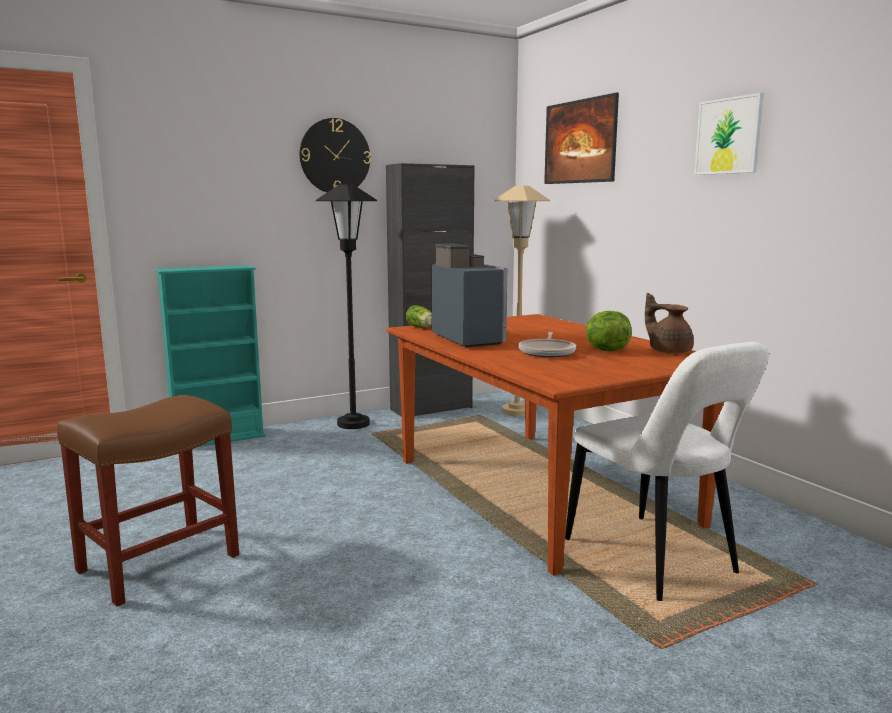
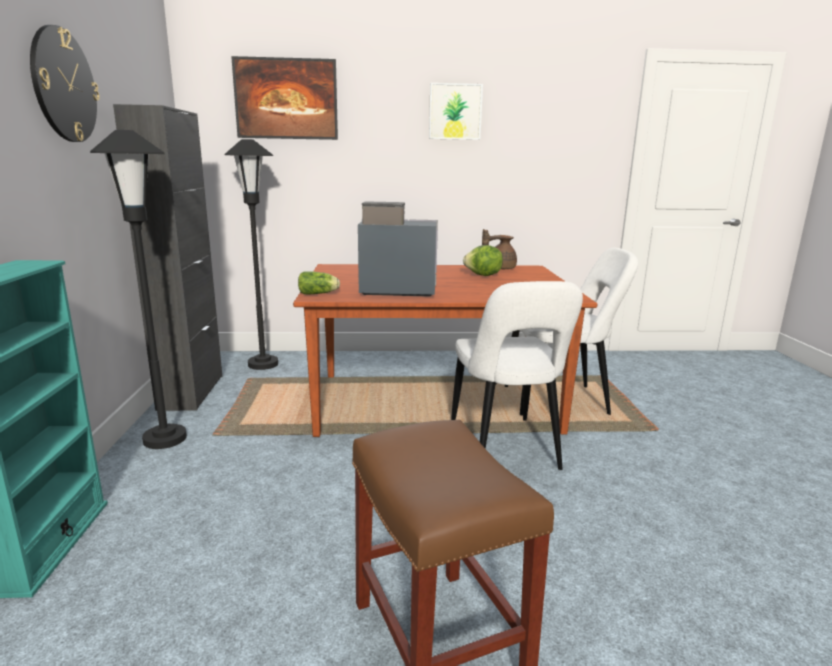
camera: 65 degrees left, 5 degrees up
(469, 544) = (505, 449): none -> white chair
(517, 411) = (263, 364): beige floor lamp -> black floor lamp
(547, 352) = (473, 285): frying pan -> none

